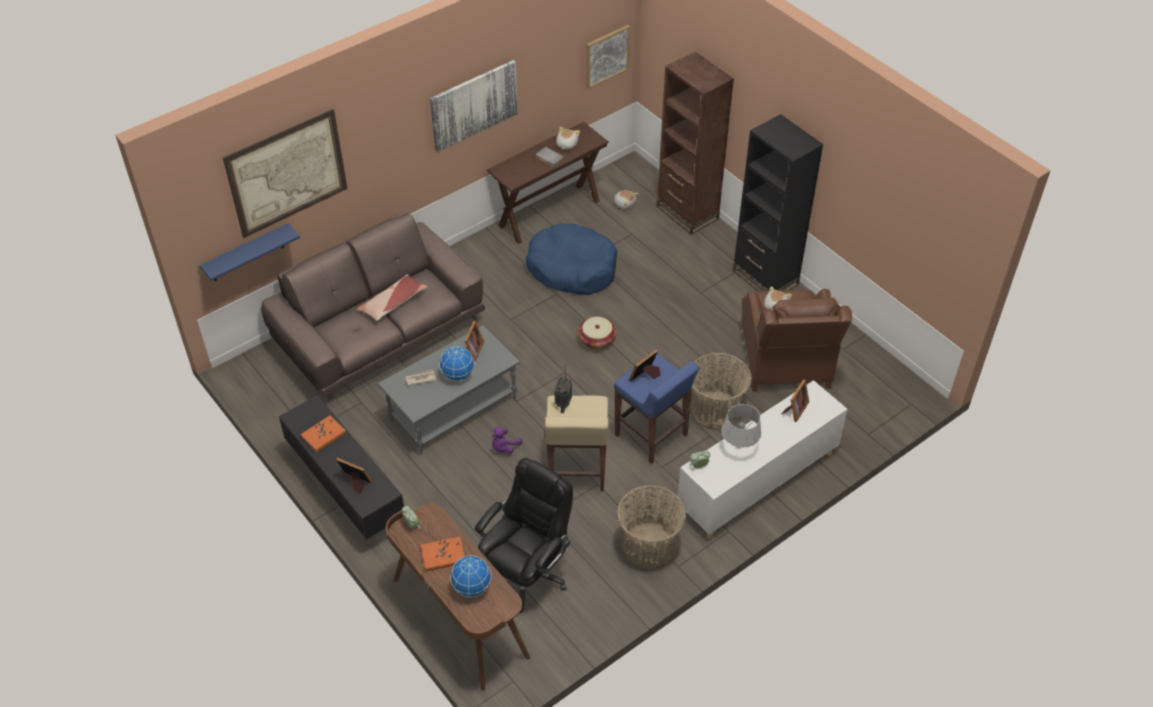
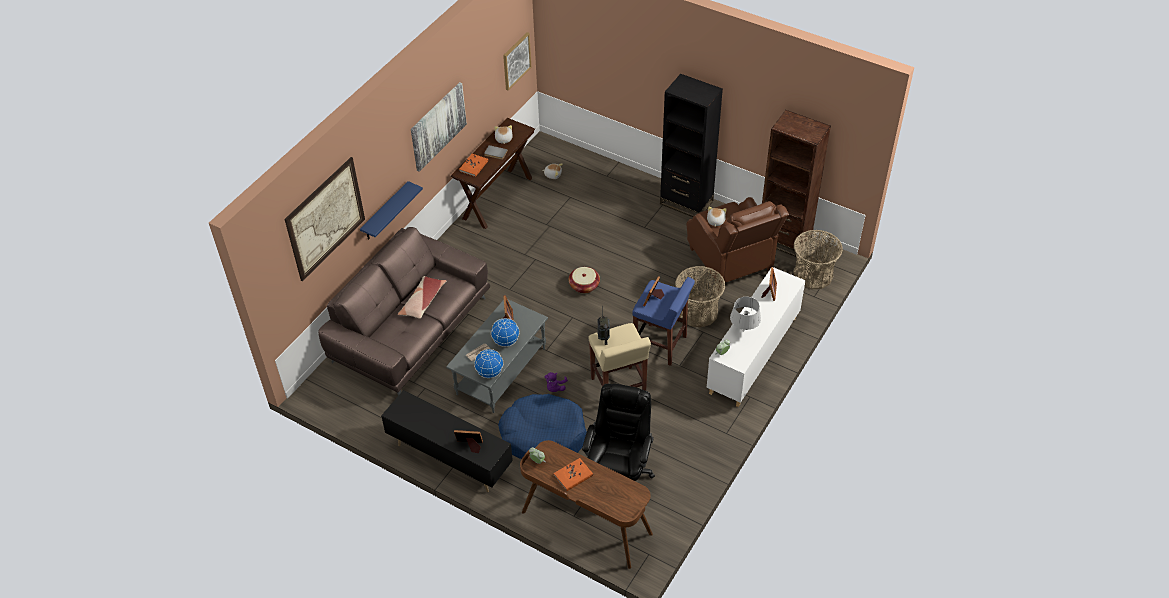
camera: 20 degrees left, 0 degrees up
(246, 253) = (304, 294): blue shelf -> blue shelf (385, 212)
(323, 435) = (425, 418): orange book -> orange book (474, 166)
(471, 587) = (606, 491): globe -> globe (489, 372)
(572, 268) = (537, 236): blue dog bed -> blue dog bed (543, 435)
(649, 546) = (698, 425): basket -> basket (813, 275)
(687, 212) = (604, 169): brown bookcase -> brown bookcase (784, 240)

